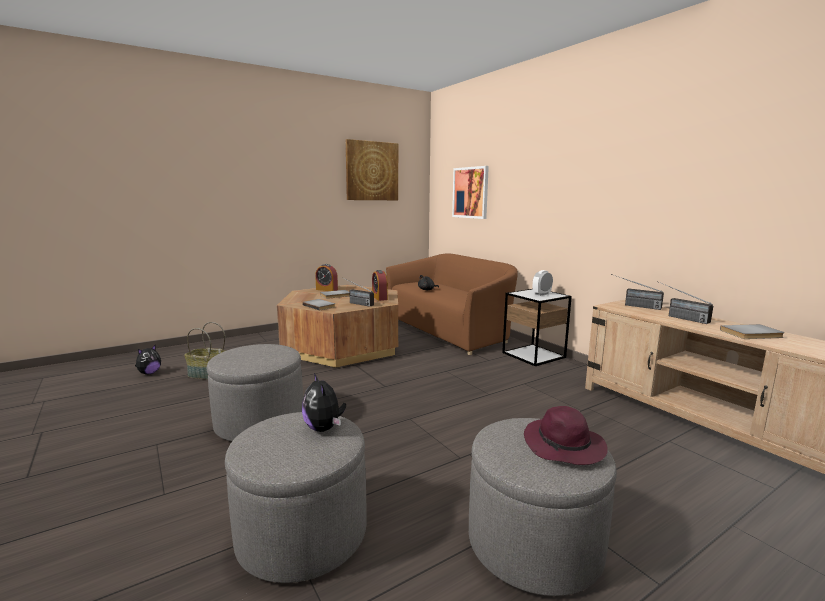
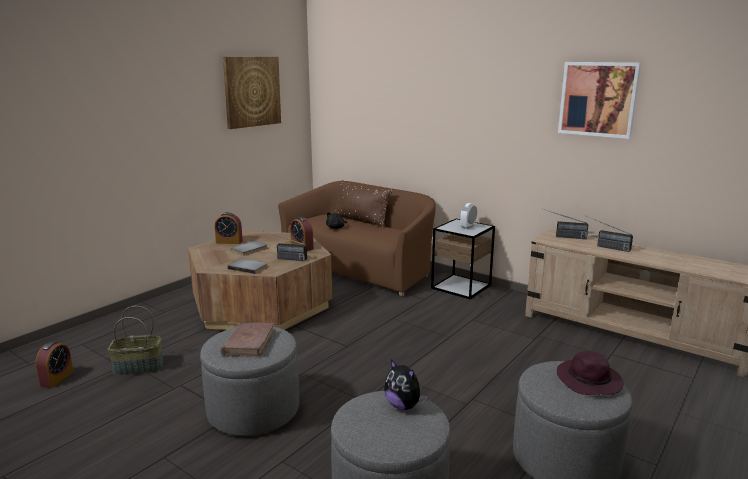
camera: 20 degrees left, 5 degrees up
(149, 373) = (57, 378): plush toy -> alarm clock
(255, 355) = (249, 342): none -> brown book
(454, 287) = (361, 220): none -> brown pillow
(470, 192) = (369, 115): picture -> picture (598, 99)
(752, 334) = (665, 259): grey book -> none

